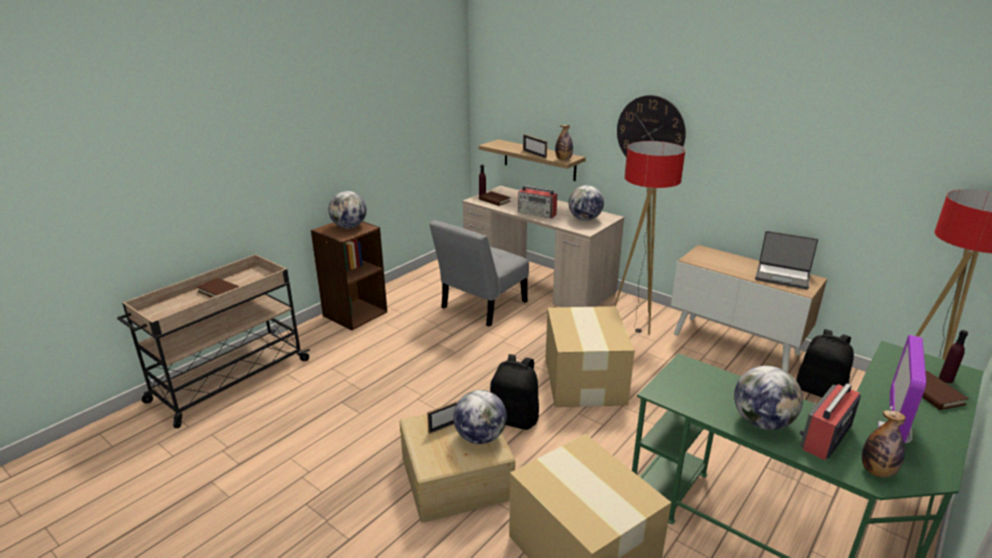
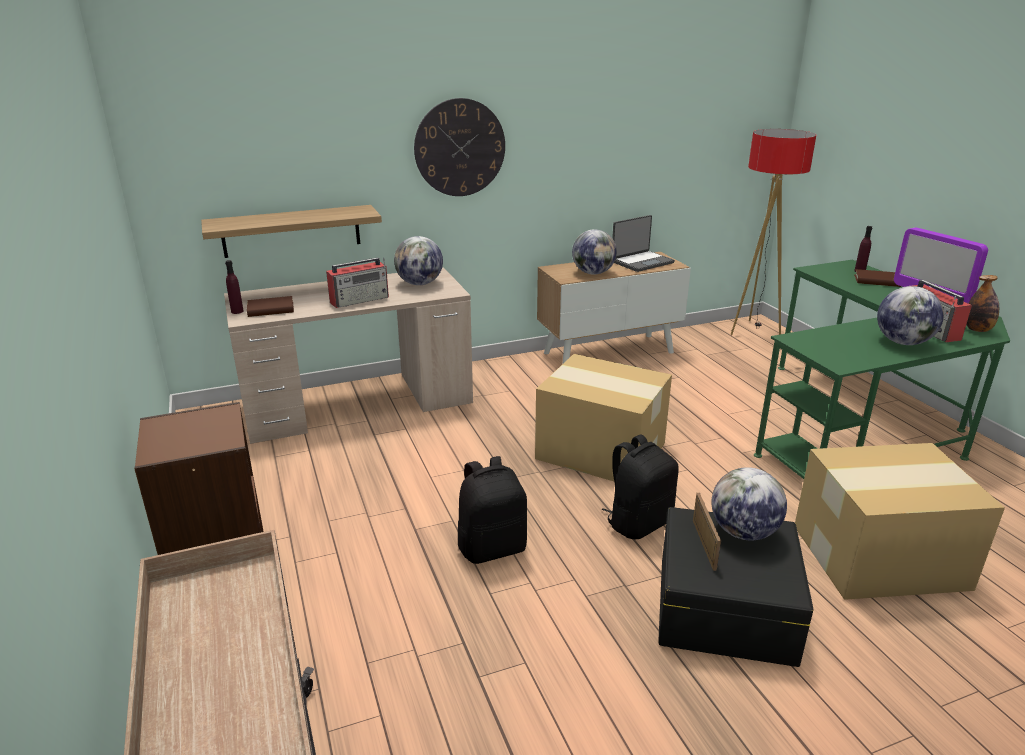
camera: 60 degrees left, 0 degrees up
(219, 291) = (212, 659): brown book -> none
(349, 227) = (191, 427): globe -> globe (593, 273)
(456, 476) = (723, 607): beige storage box -> black storage box
(481, 306) = (364, 462): grey chair -> none
(534, 154) = (310, 218): picture frame -> none
(563, 159) = (361, 213): bottle -> none
(636, 322) = (520, 381): floor lamp -> none
(820, 391) = (708, 351): black backpack -> black backpack (492, 547)

